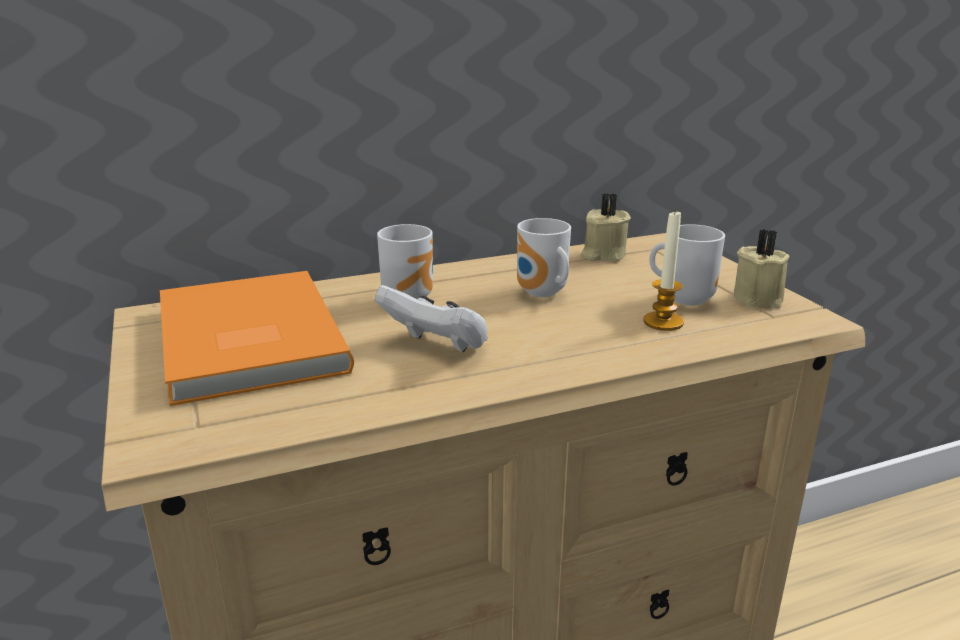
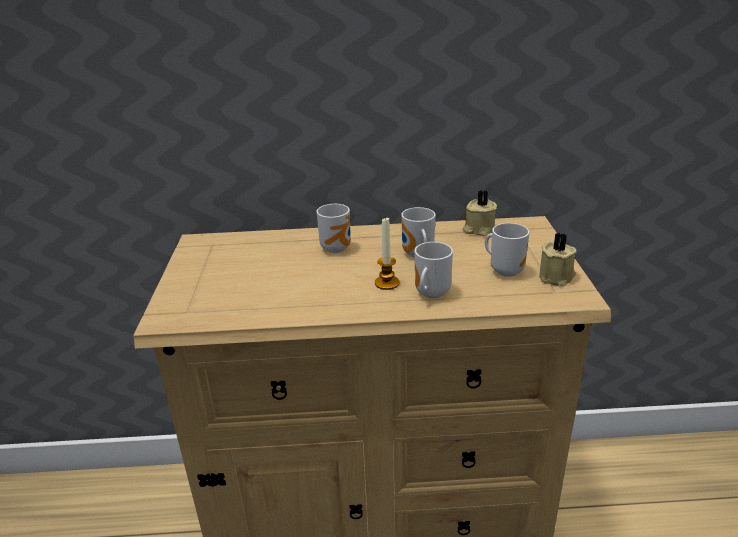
camera: 20 degrees right, 5 degrees up
(244, 341) = (234, 265): orange book -> none
(437, 346) = (331, 283): white game controller -> none
(604, 341) = (429, 294): none -> mug
(663, 322) = (477, 286): candle -> candle (387, 283)

